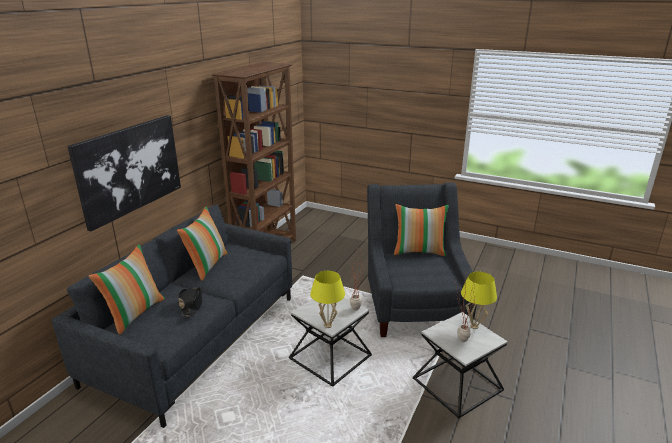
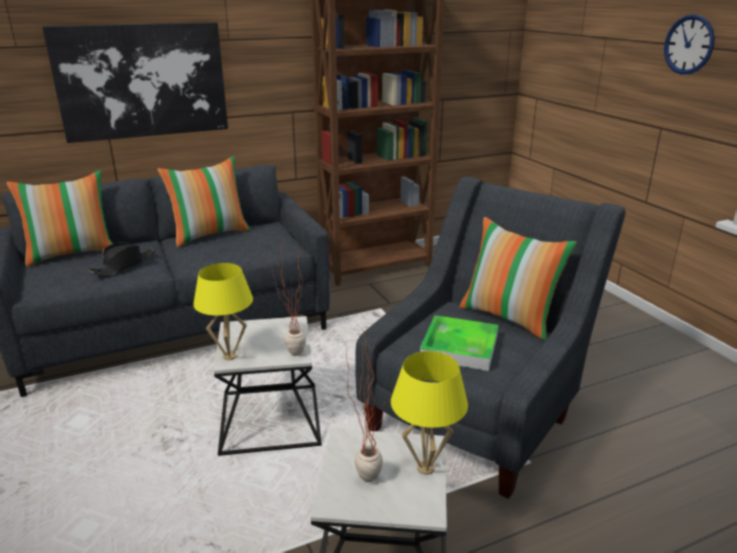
camera: 40 degrees right, 0 degrees up
(421, 92) = (689, 44): none -> wall clock
(422, 273) = (459, 347): none -> tray

